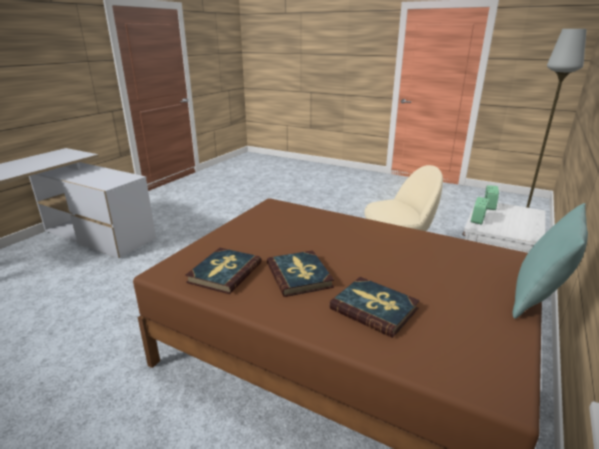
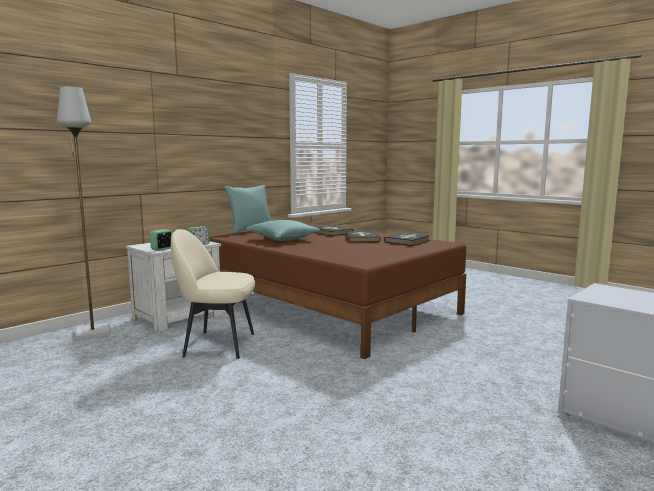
camera: 165 degrees left, 15 degrees down
(414, 255) = (283, 239): none -> turquoise pillow

